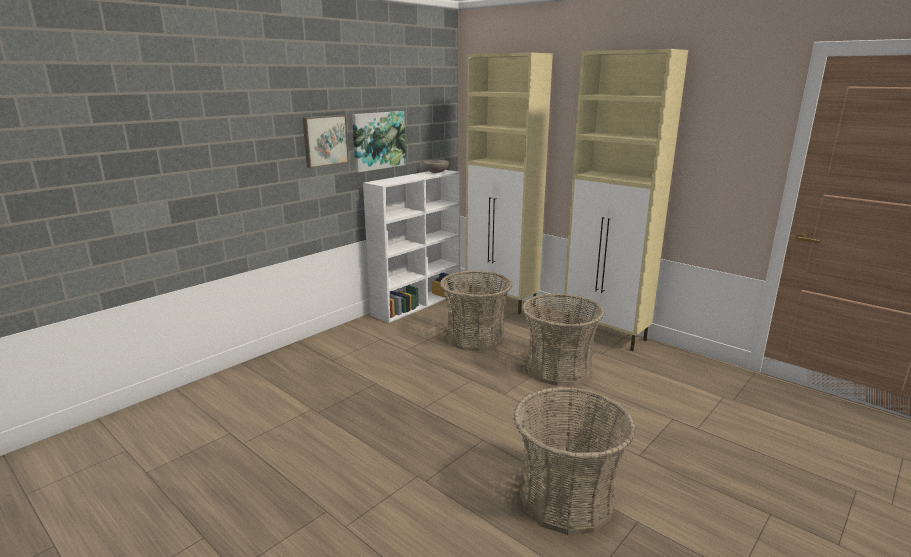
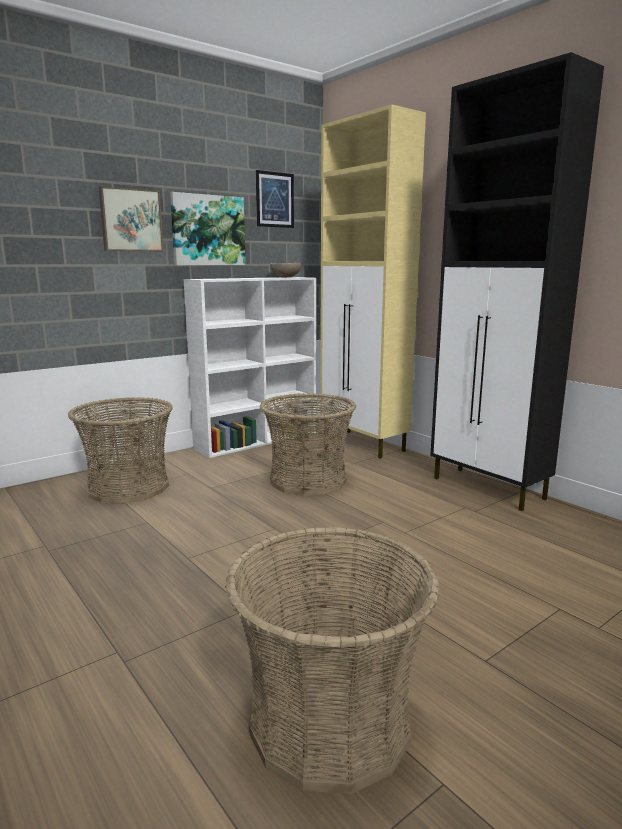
camera: 10 degrees right, 5 degrees down
(425, 108) = (275, 200): none -> picture
(558, 369) = (403, 525): basket -> basket (128, 487)
(605, 335) = (489, 489): beige cabinet -> black cabinet

